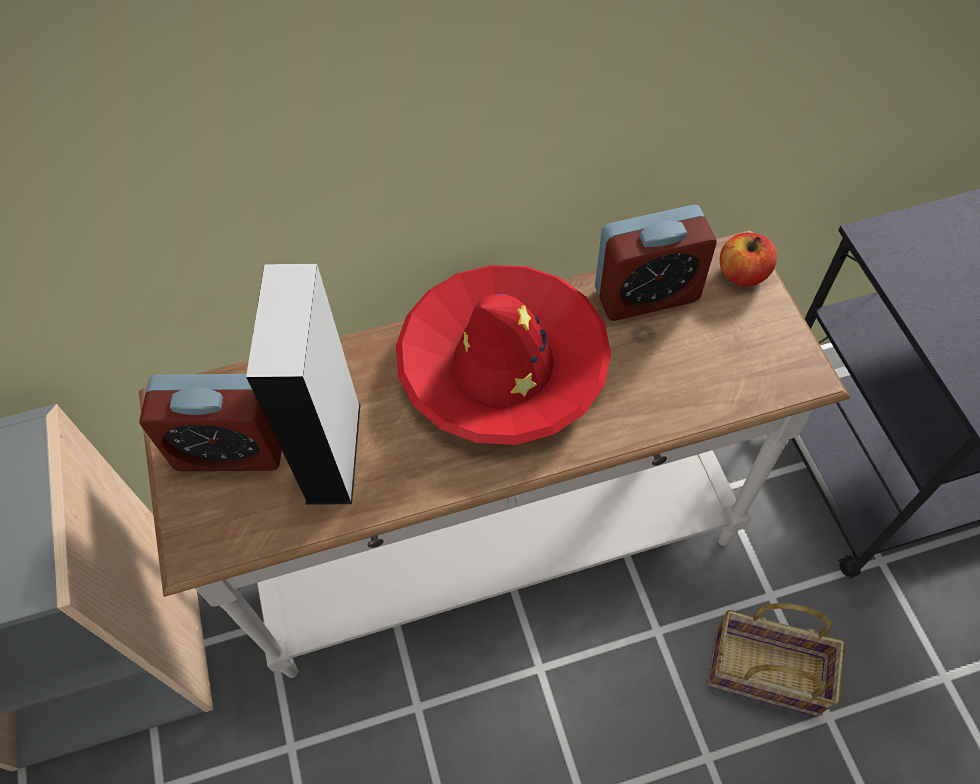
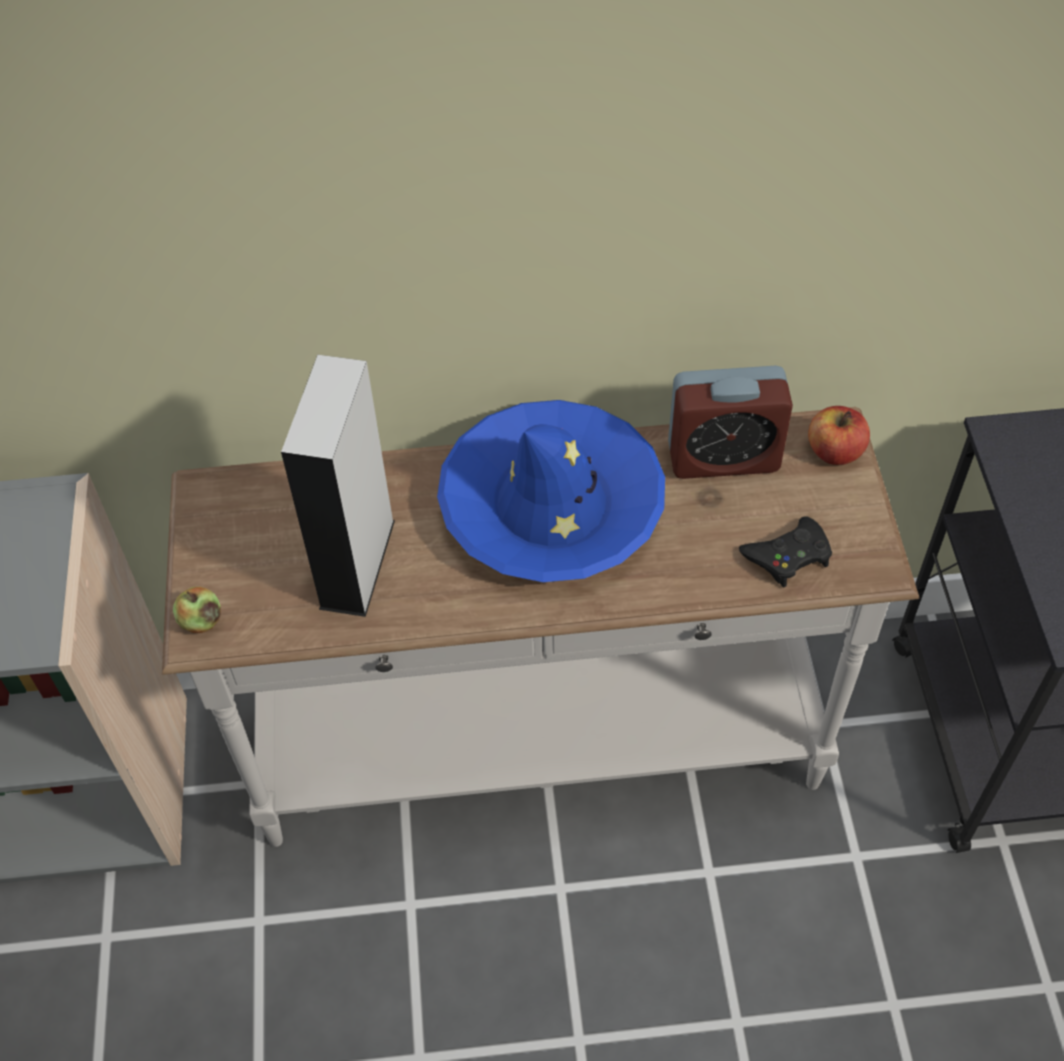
camera: 10 degrees right, 5 degrees down
(193, 536) = (201, 621): none -> apple
(231, 449) = (254, 545): alarm clock -> none
(503, 365) = (551, 506): red hat -> blue hat
(727, 378) = (788, 556): none -> black game controller
(762, 674) = (823, 942): basket -> none

